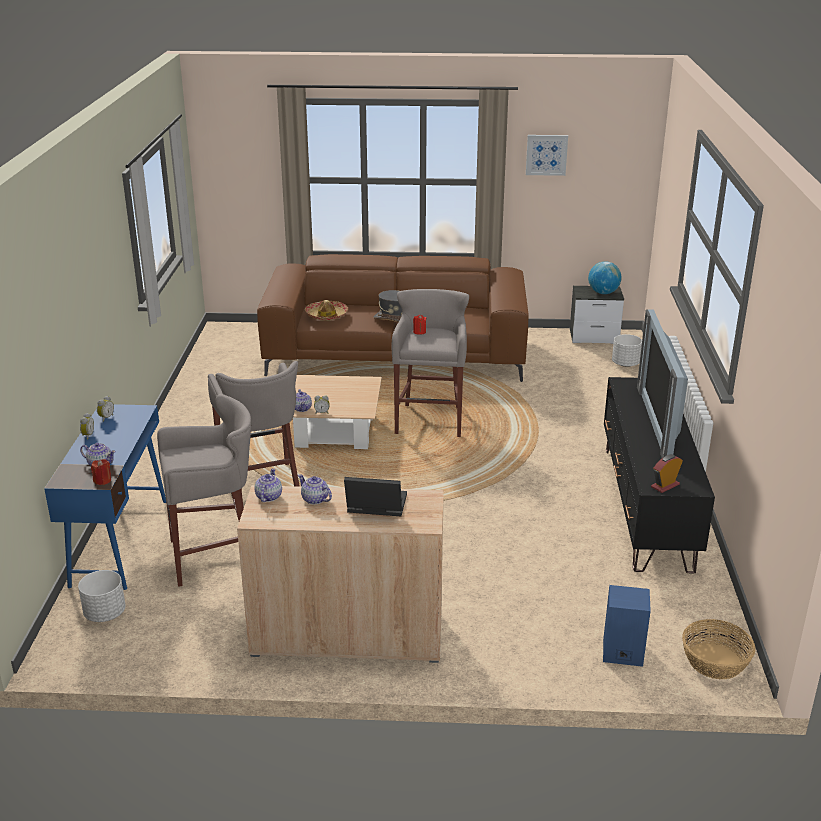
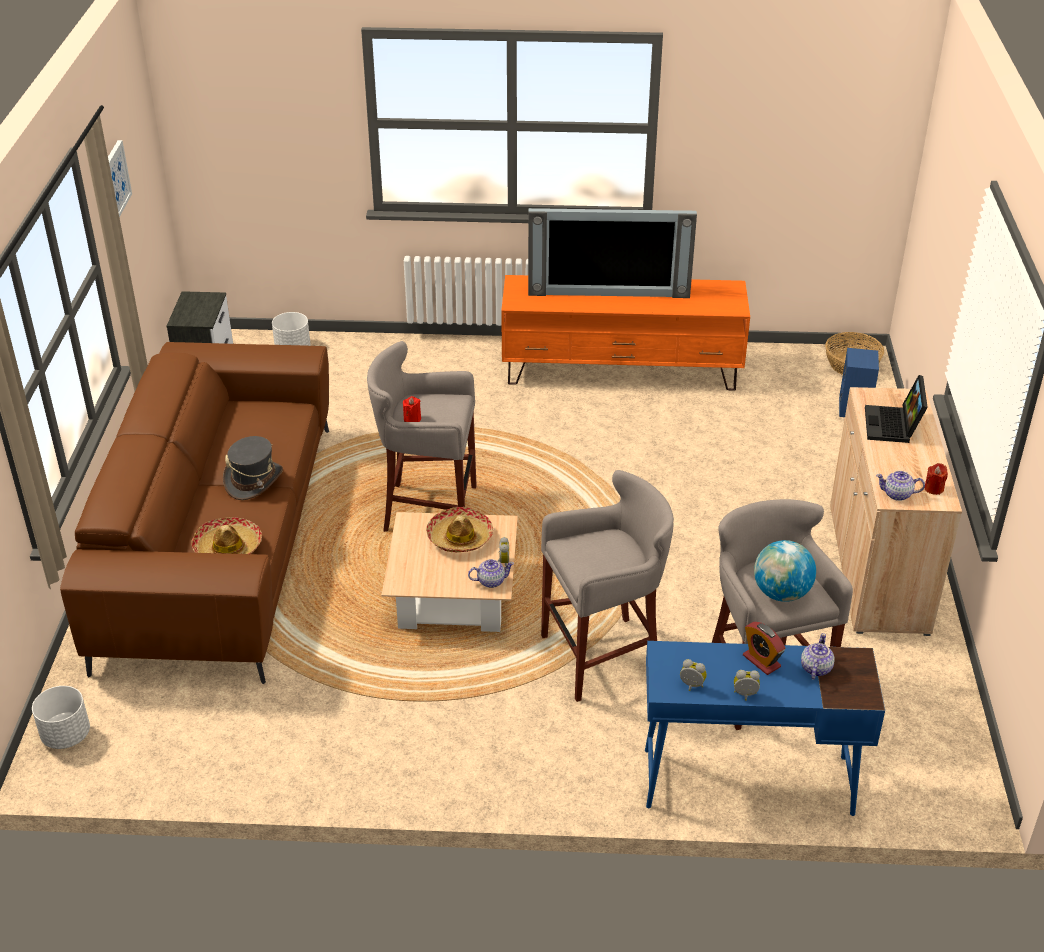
camera: 90 degrees left, 10 degrees up
(102, 480) = (855, 658): red candle -> red candle (934, 488)
(104, 613) = (894, 767): white planter -> white planter (66, 735)
(315, 499) = (893, 463): teapot -> none
(351, 398) = (460, 537): none -> hat
(603, 293) = (201, 305): globe -> globe (781, 593)
(646, 506) = (622, 371): black tv stand -> orange tv stand
(665, 486) = (731, 302): alarm clock -> alarm clock (761, 661)

